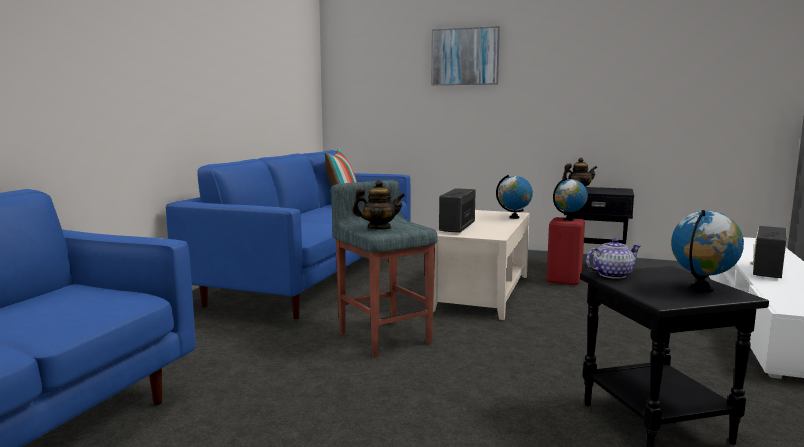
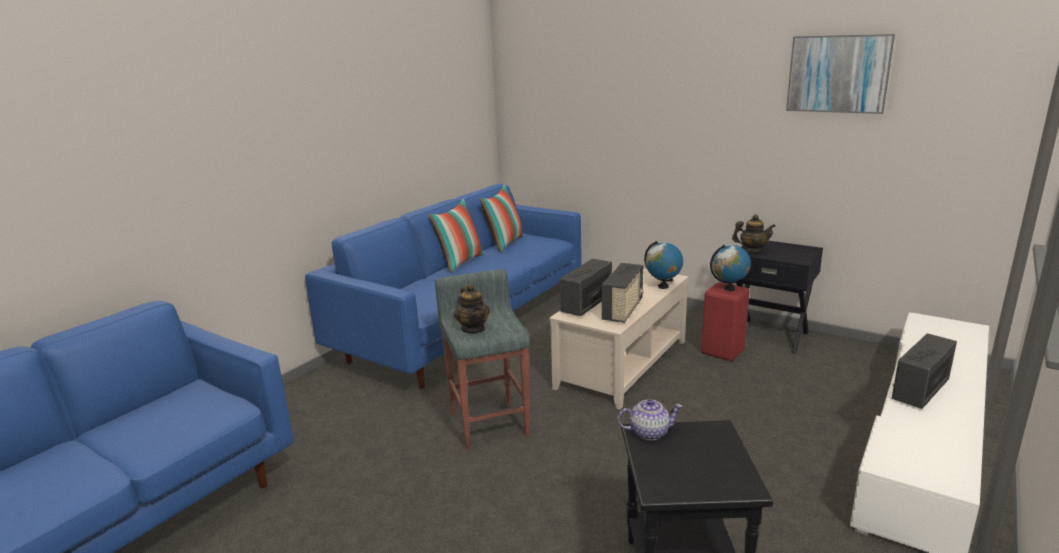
camera: 15 degrees right, 10 degrees up
(309, 211) = (459, 263): none -> pillow
(379, 228) = (473, 329): teapot -> teapot turned 45 degrees clockwise
(465, 56) = (640, 84): picture -> picture (838, 74)
(494, 229) = (623, 310): none -> radio
(702, 289) = (719, 471): globe -> none

